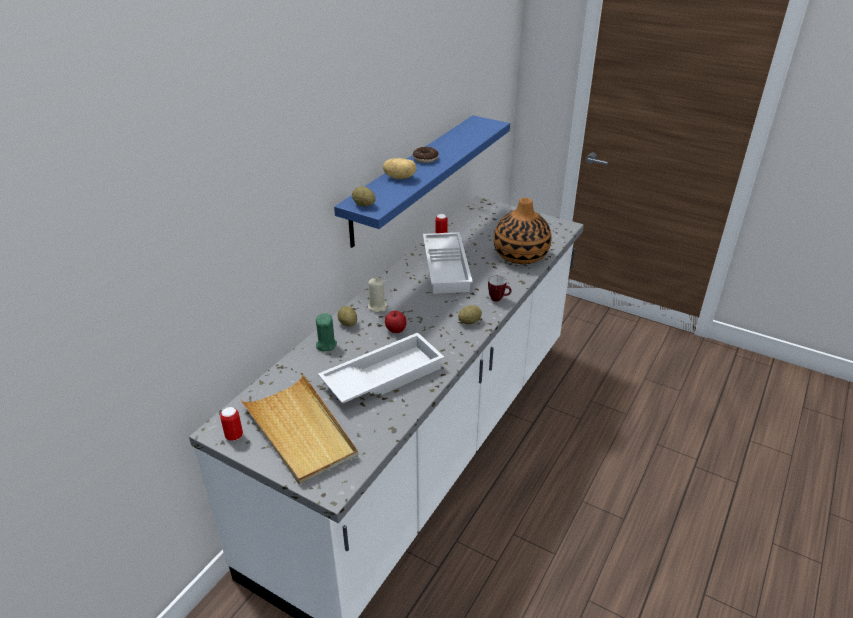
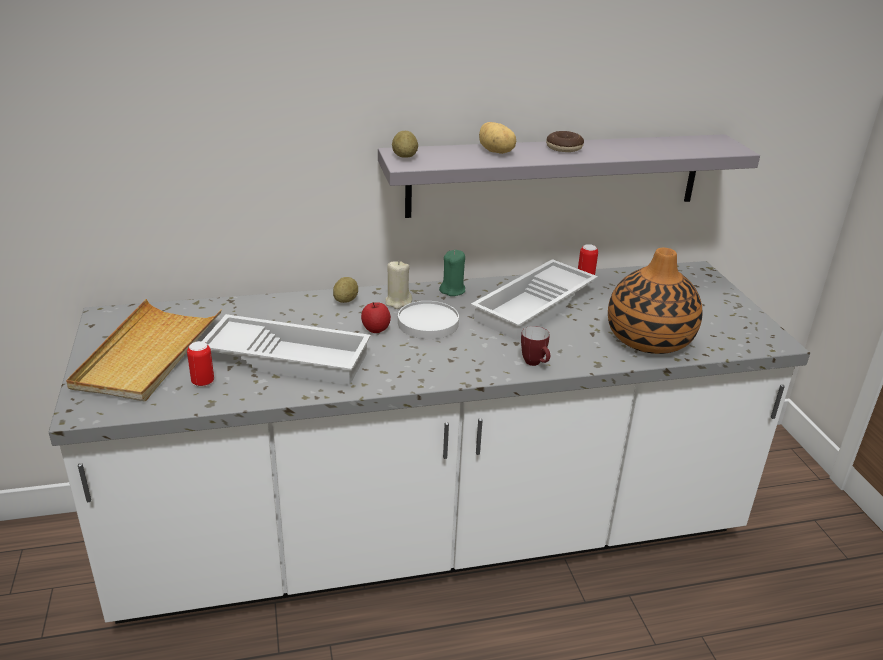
camera: 45 degrees right, 5 degrees down
(234, 436) = (105, 326): can -> can (203, 382)
(326, 345) = (295, 305): green candle -> green candle (452, 290)
(412, 178) = (556, 175): blue shelf -> grey shelf
(415, 309) = (428, 323): none -> white plate
(469, 322) = (460, 365): potato -> none

